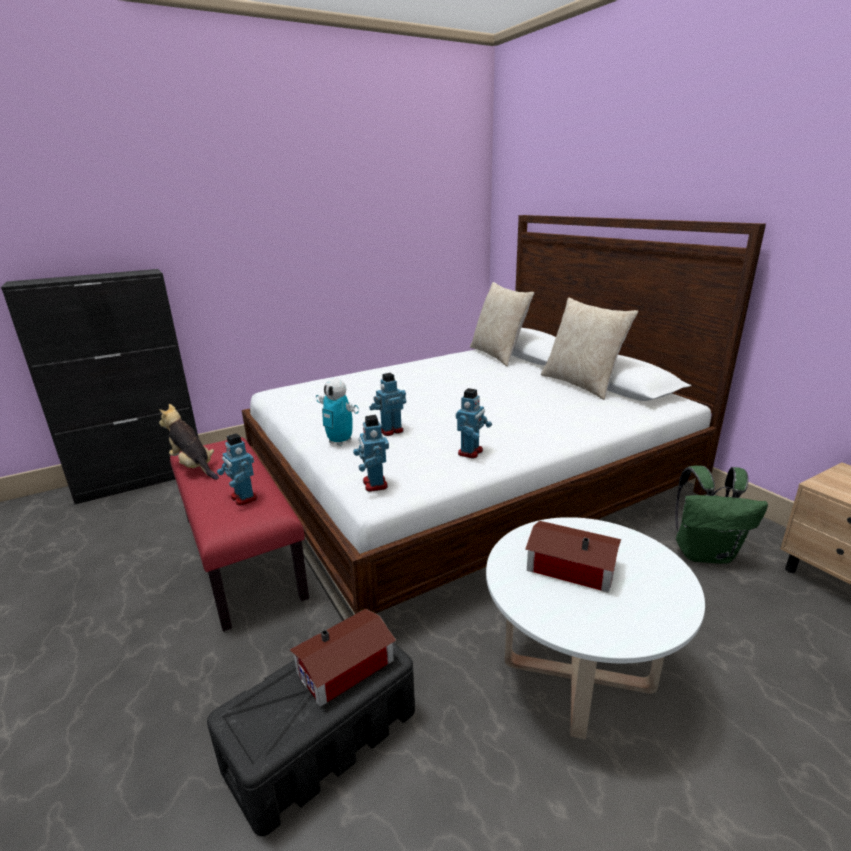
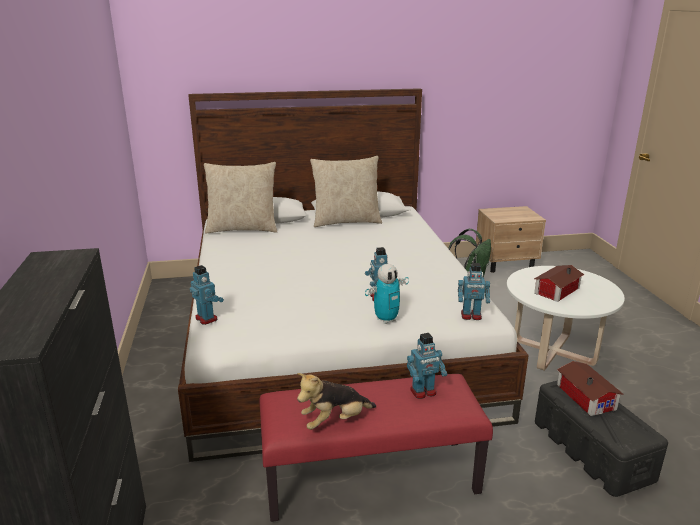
camera: 70 degrees left, 0 degrees up
(471, 452) = (439, 277): toy robot -> toy robot (207, 318)

